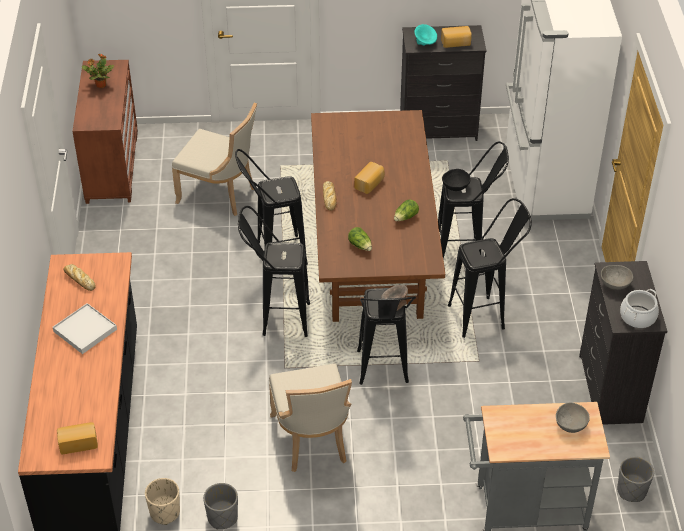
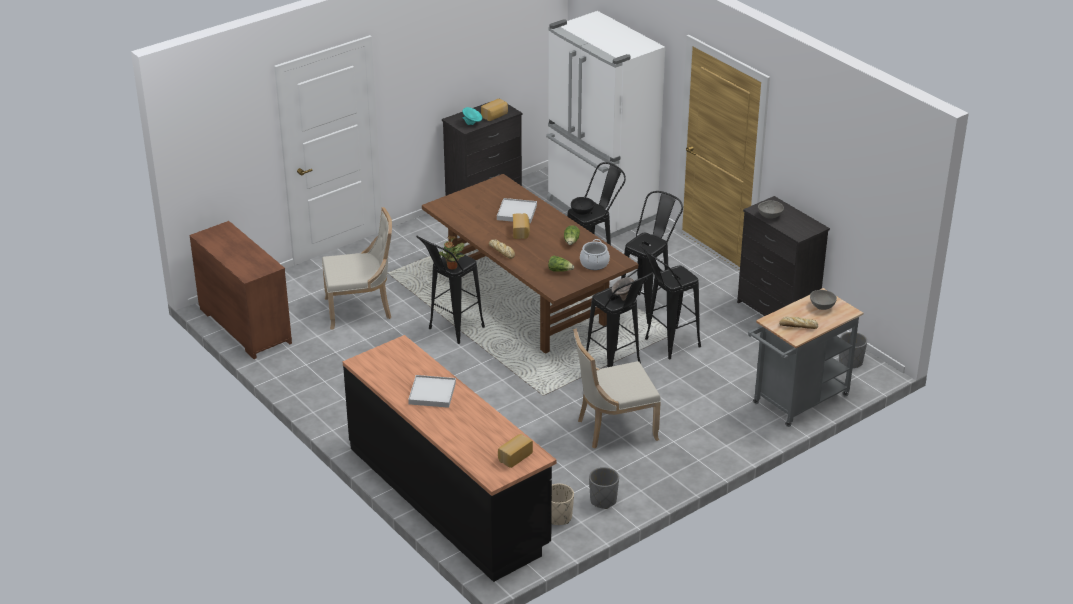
camera: 35 degrees left, 10 degrees down
(79, 279) = (386, 366): bread -> bread (797, 326)
(100, 85) = (228, 245): potted plant -> potted plant (452, 267)
(276, 319) = (501, 369): black stool -> black stool (665, 346)
(312, 440) = (613, 428): beige chair -> beige chair turned 120 degrees clockwise
(388, 160) = (517, 212): none -> white tray
(637, 317) = (804, 228): cooking pot -> cooking pot (594, 263)

